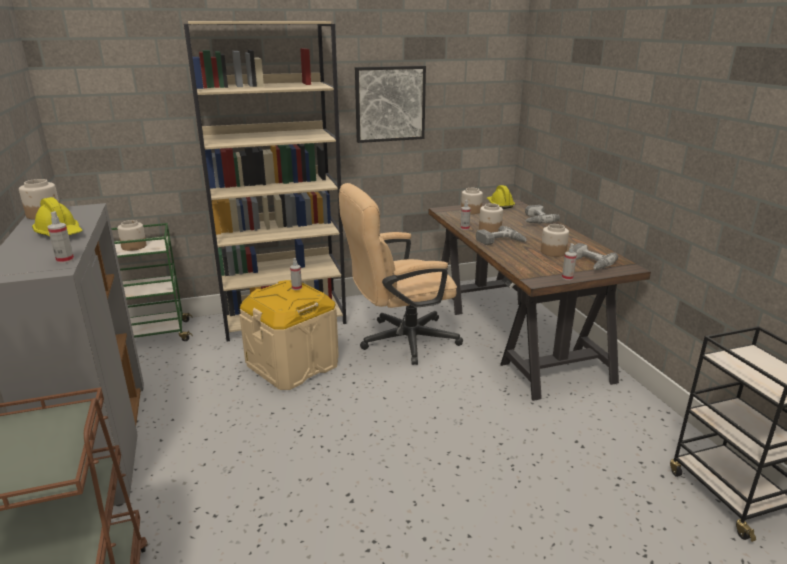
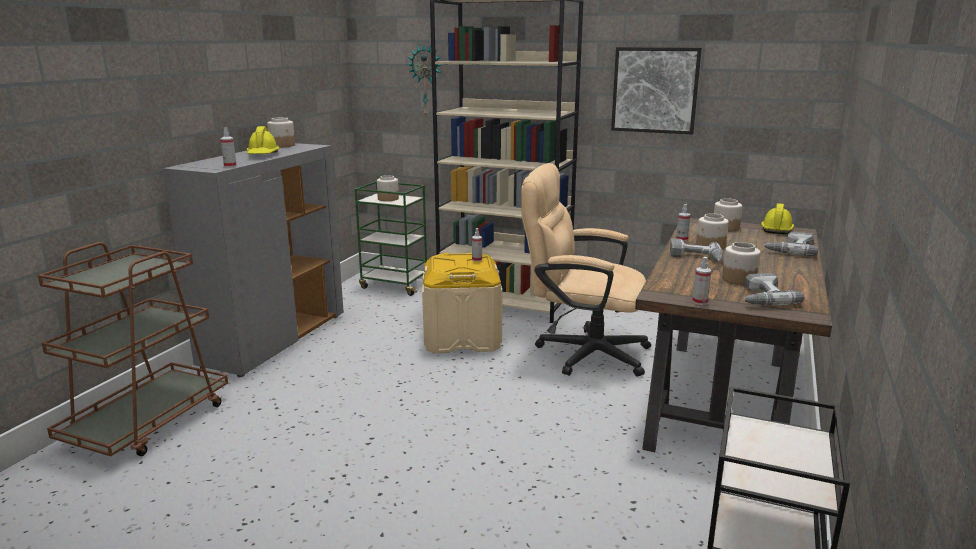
camera: 40 degrees right, 5 degrees down
(151, 110) = (426, 80): none -> wall clock

